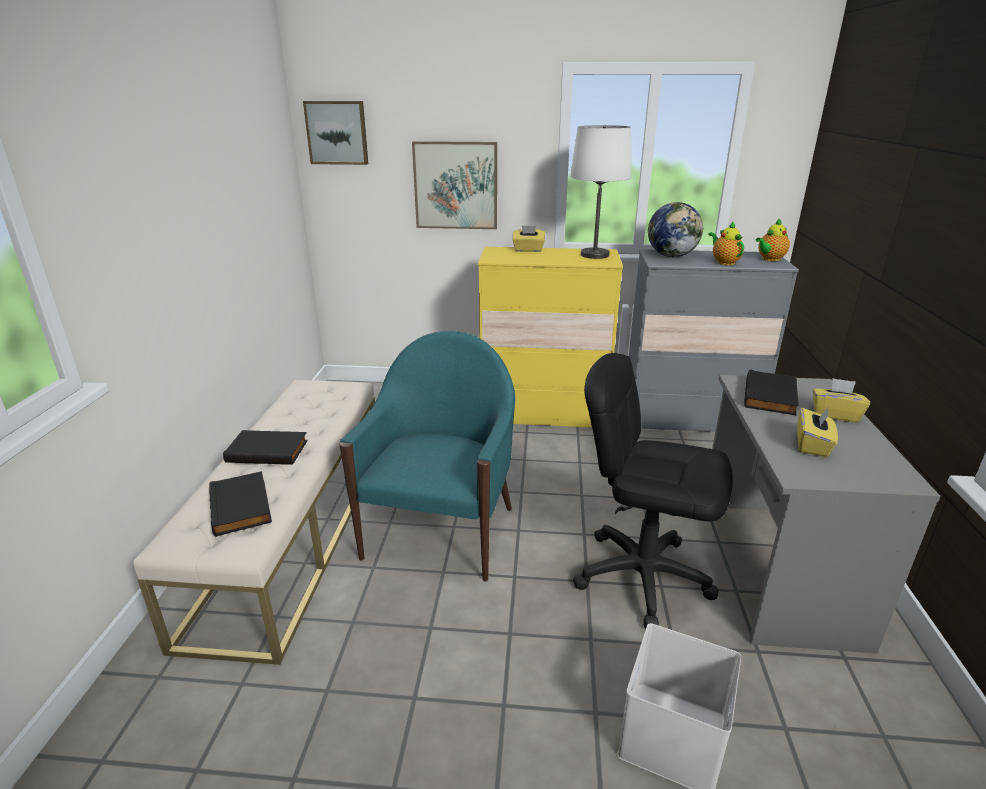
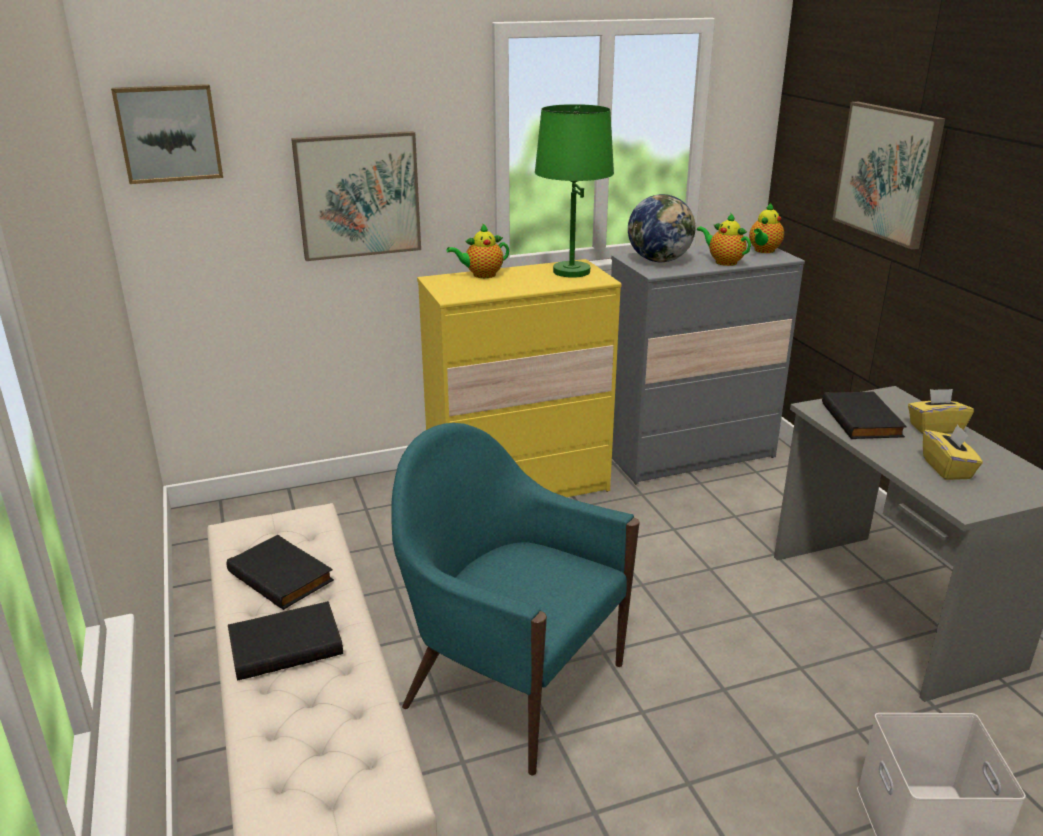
camera: 25 degrees left, 0 degrees up
(242, 507) = (333, 736): black book -> black book (283, 575)
(441, 531) = (511, 683): turquoise armchair -> turquoise armchair turned 45 degrees counterclockwise
(528, 250) = (481, 275): yellow tissue box -> teapot
(594, 255) = (571, 271): white table lamp -> green table lamp
(642, 576) = (774, 663): black office chair -> none
(871, 192) = (887, 173): none -> picture

